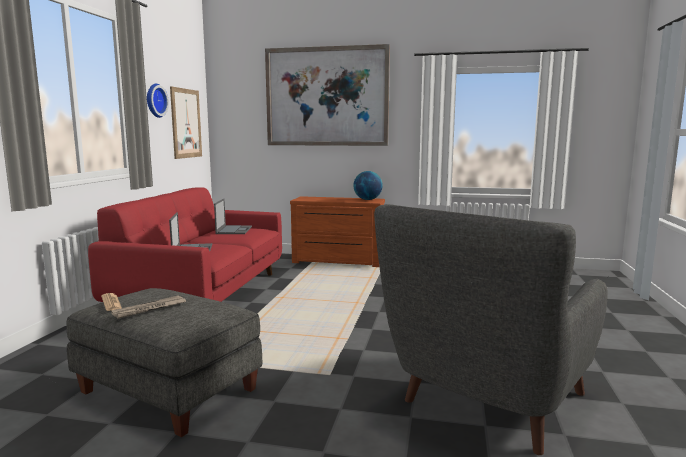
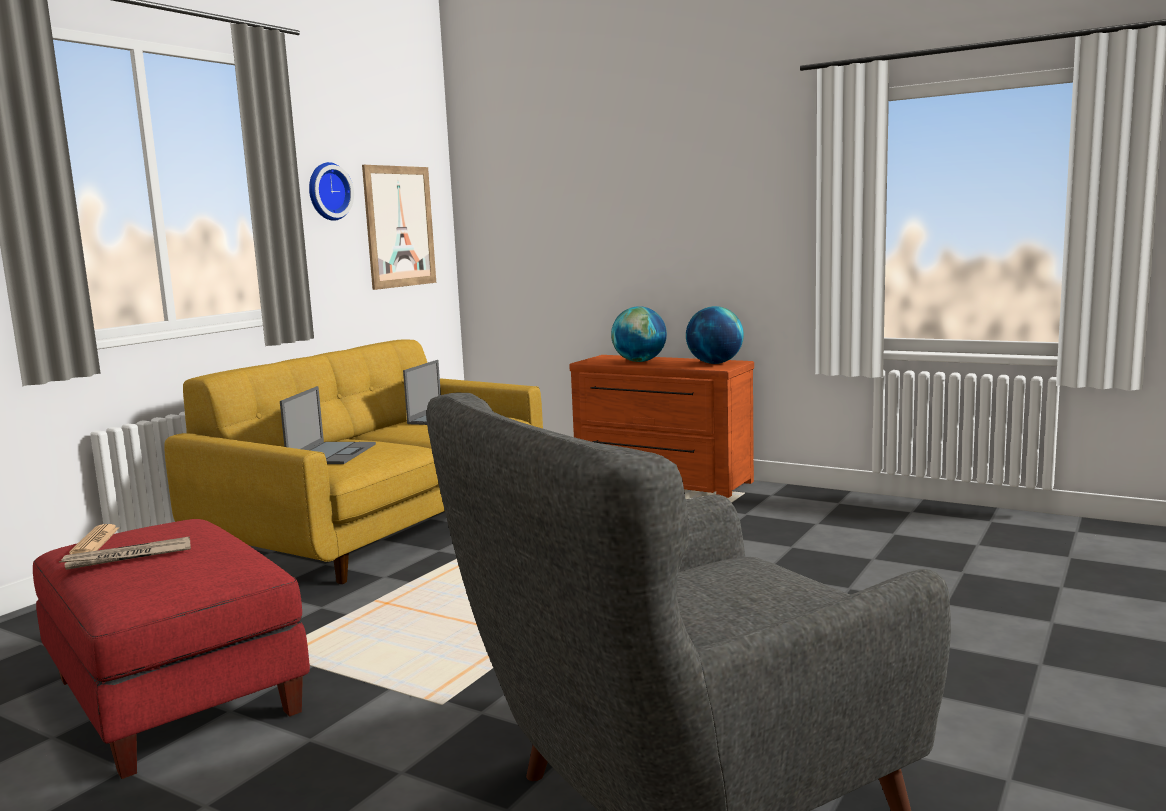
camera: 20 degrees right, 0 degrees up
(170, 390) = (178, 695): grey ottoman -> red ottoman
(204, 292) = (382, 526): red sofa -> yellow sofa
(327, 97) = (645, 164): picture -> none
(327, 199) = (639, 361): none -> globe

